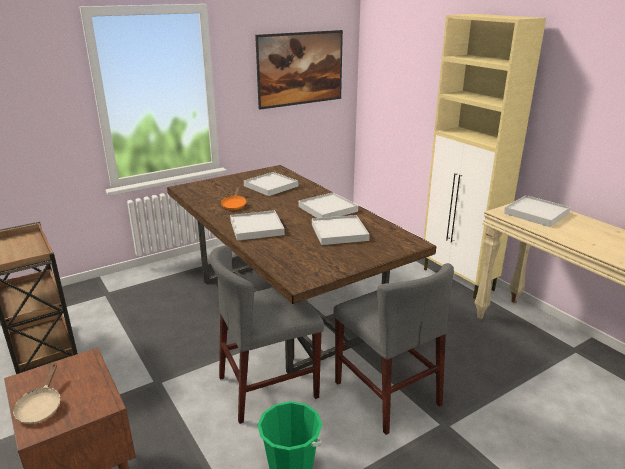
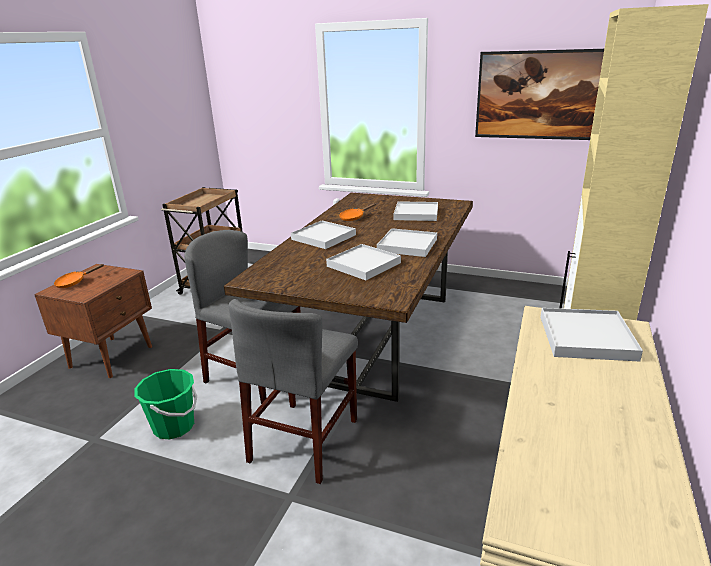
camera: 55 degrees right, 0 degrees up
(41, 407) = (74, 282): beige frying pan -> orange frying pan

